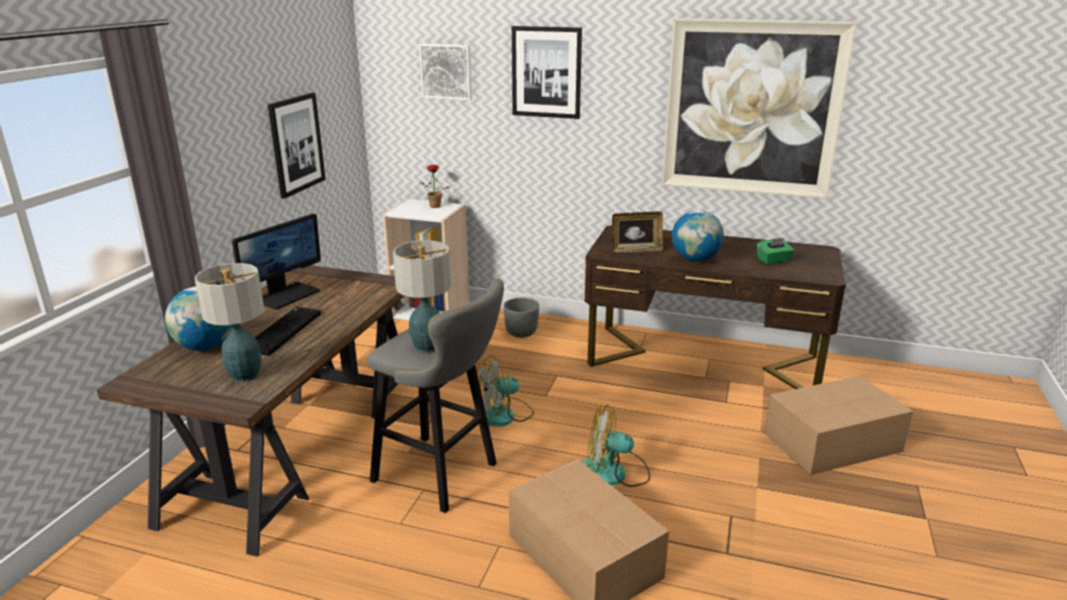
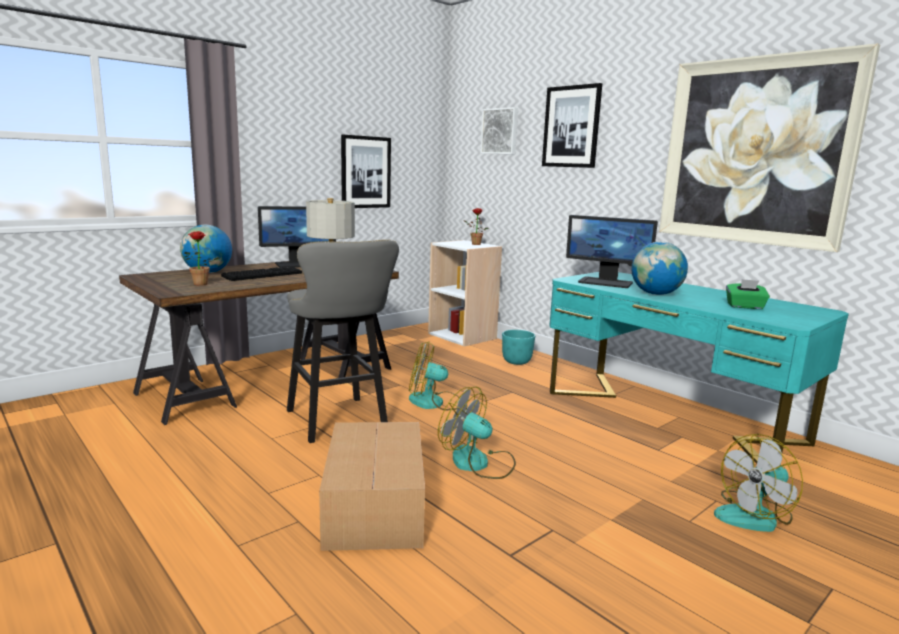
camera: 30 degrees right, 10 degrees down
(244, 375) = (200, 284): table lamp -> potted plant
(521, 333) = (517, 362): grey planter -> turquoise planter
(636, 250) = (606, 282): picture frame -> monitor
(702, 361) = (669, 416): brown desk -> turquoise desk
(834, 442) = (754, 516): cardboard box -> fan

